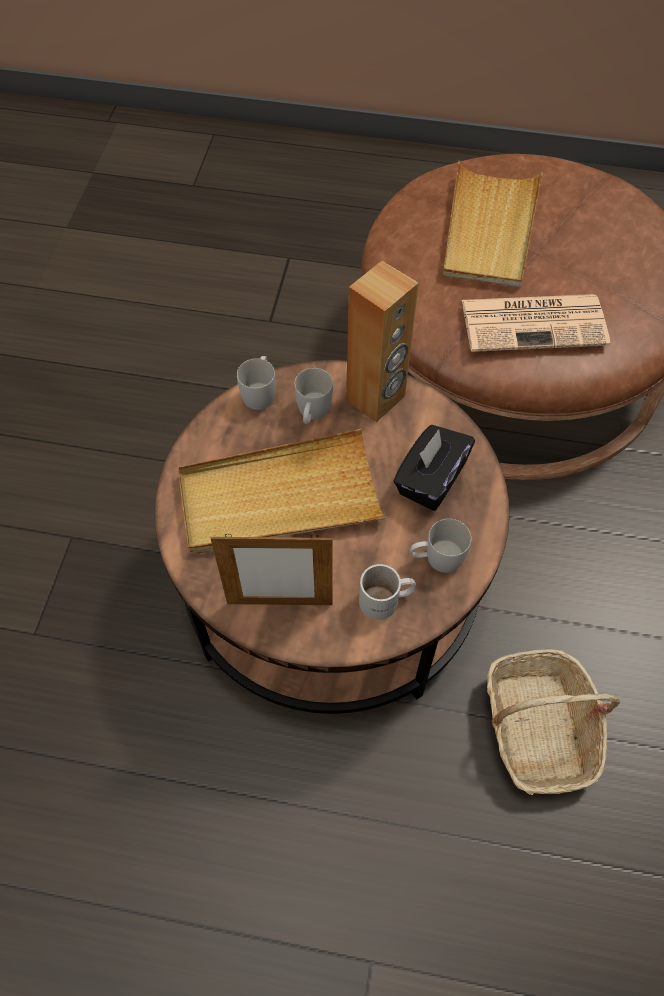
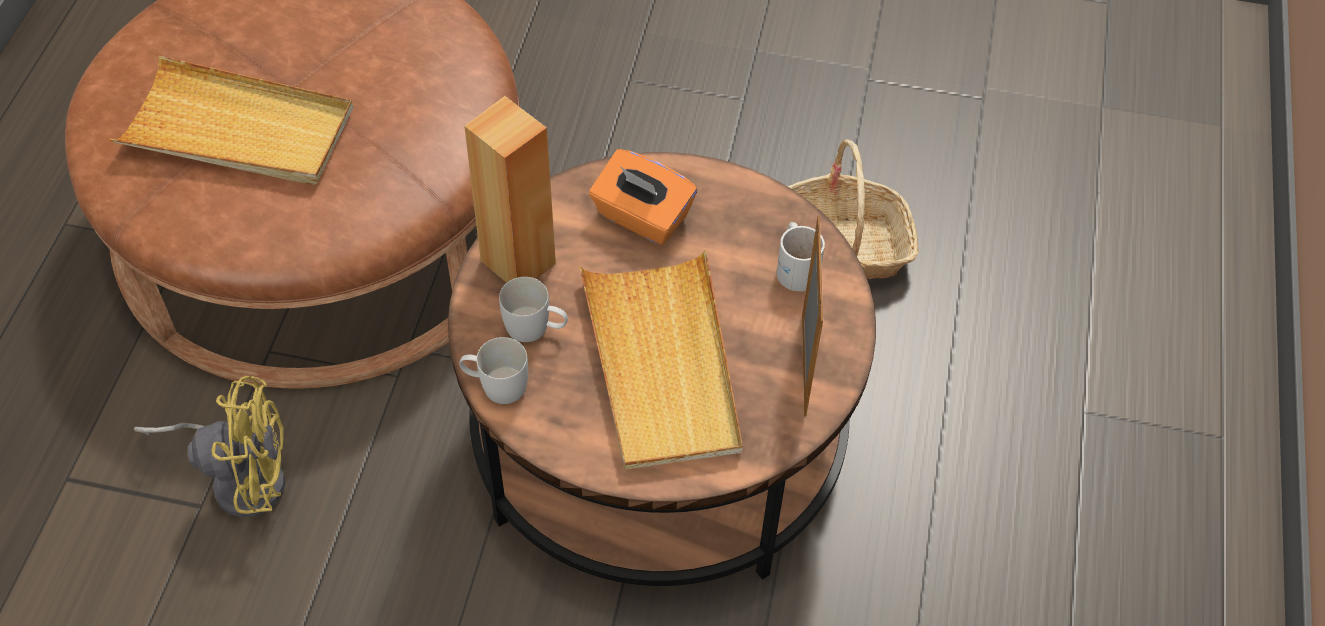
camera: 90 degrees left, 5 degrees down
(290, 337) = (240, 477): none -> yellow fan
(430, 480) = (642, 217): black tissue box -> orange tissue box
(436, 558) = (744, 219): white mug -> none
(535, 322) = (410, 103): newspaper -> none

